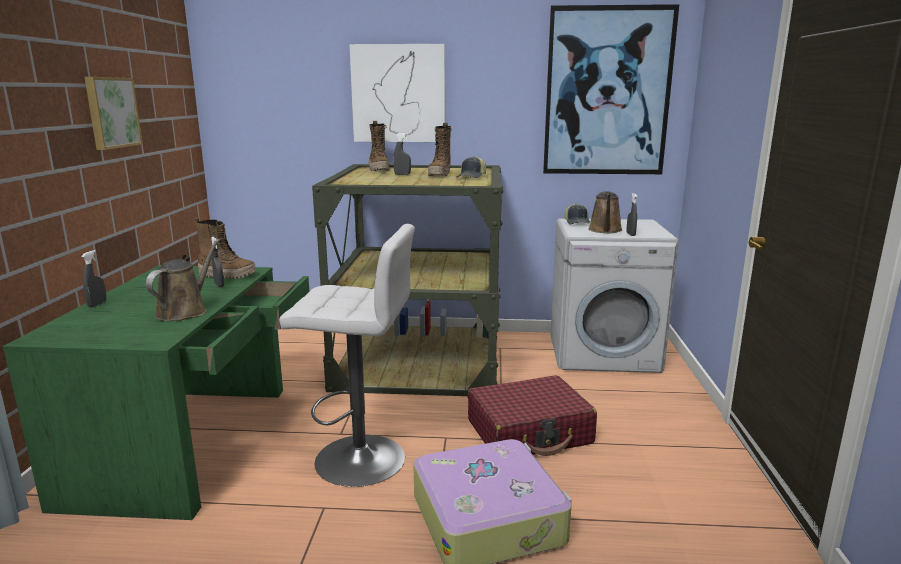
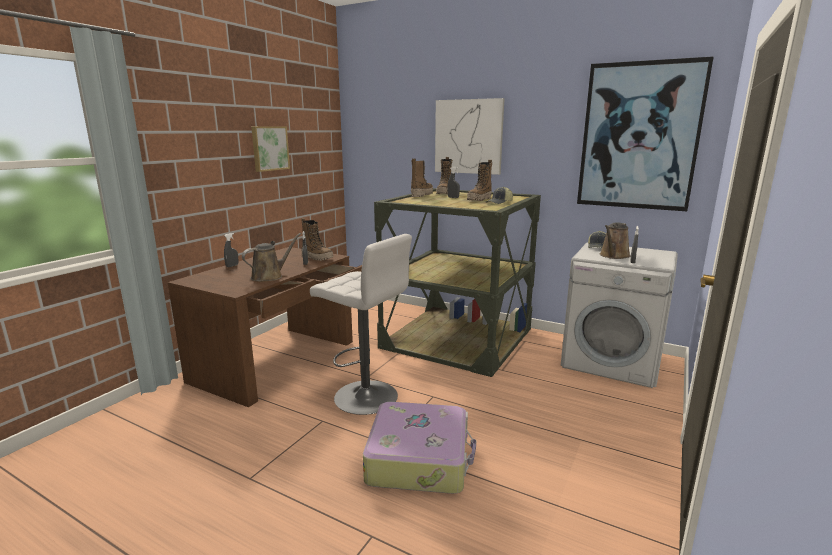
camera: 25 degrees right, 0 degrees up
(197, 441) = (283, 362): green desk -> brown desk
(356, 173) = (421, 195): none -> boot
(529, 432) = (497, 408): red suitcase -> none

